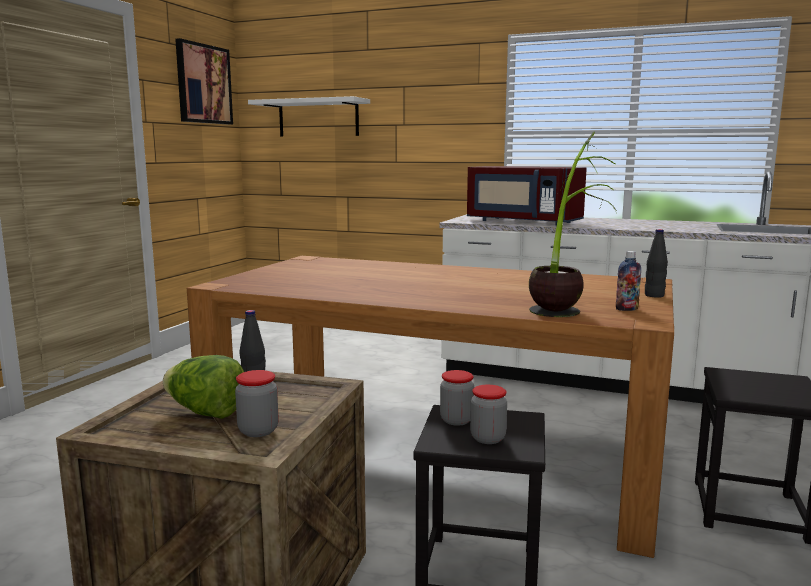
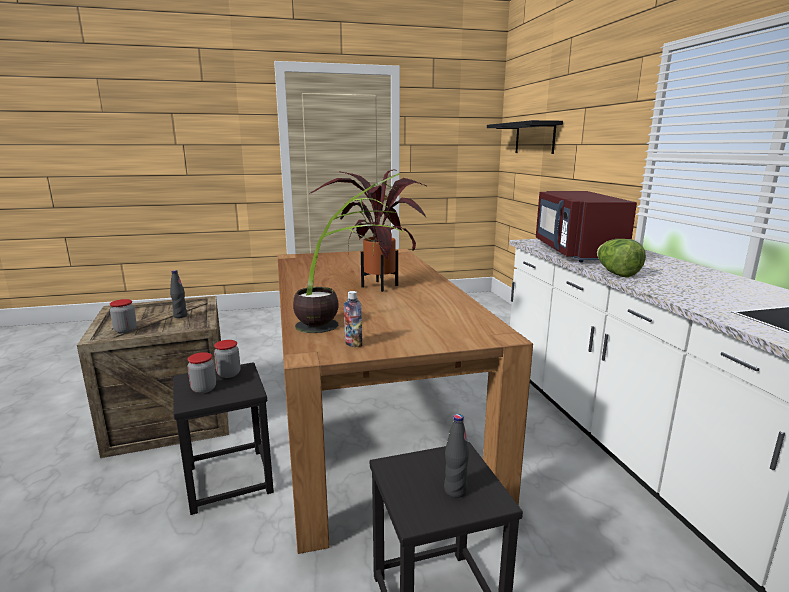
camera: 55 degrees right, 5 degrees up
(203, 84) = (462, 114): picture -> none
(205, 412) = (146, 316): lettuce -> lettuce (615, 273)
(318, 118) = (534, 138): white shelf -> black shelf
(440, 280) = (378, 285): none -> potted plant
(654, 295) = (429, 346): black bottle -> black bottle (455, 490)

